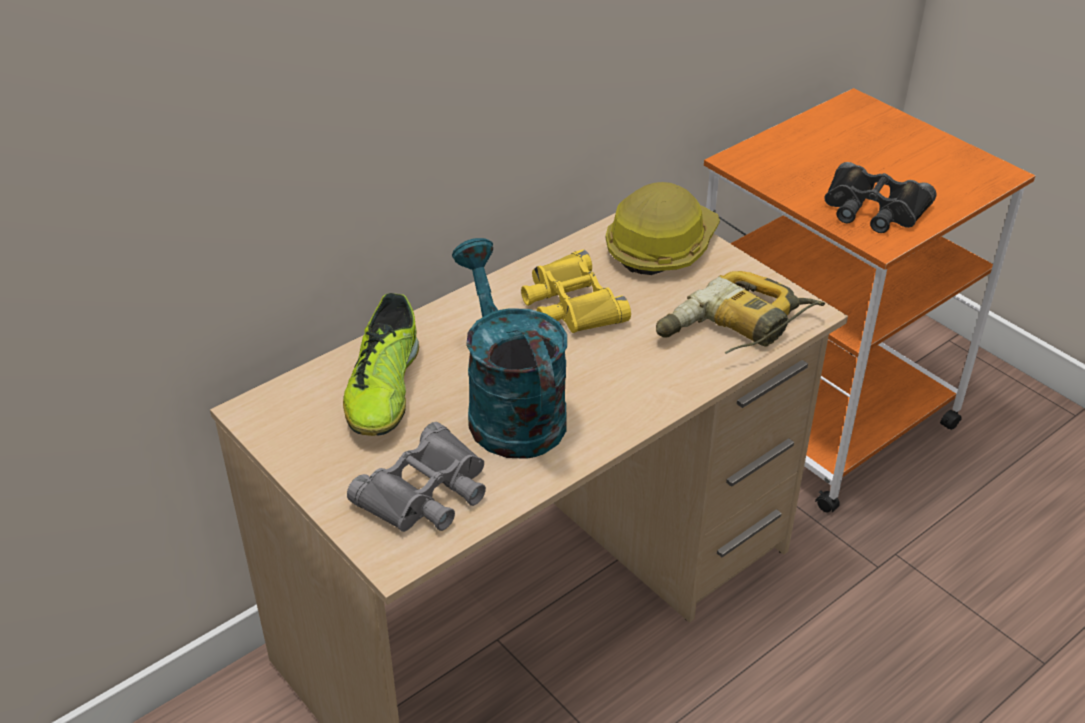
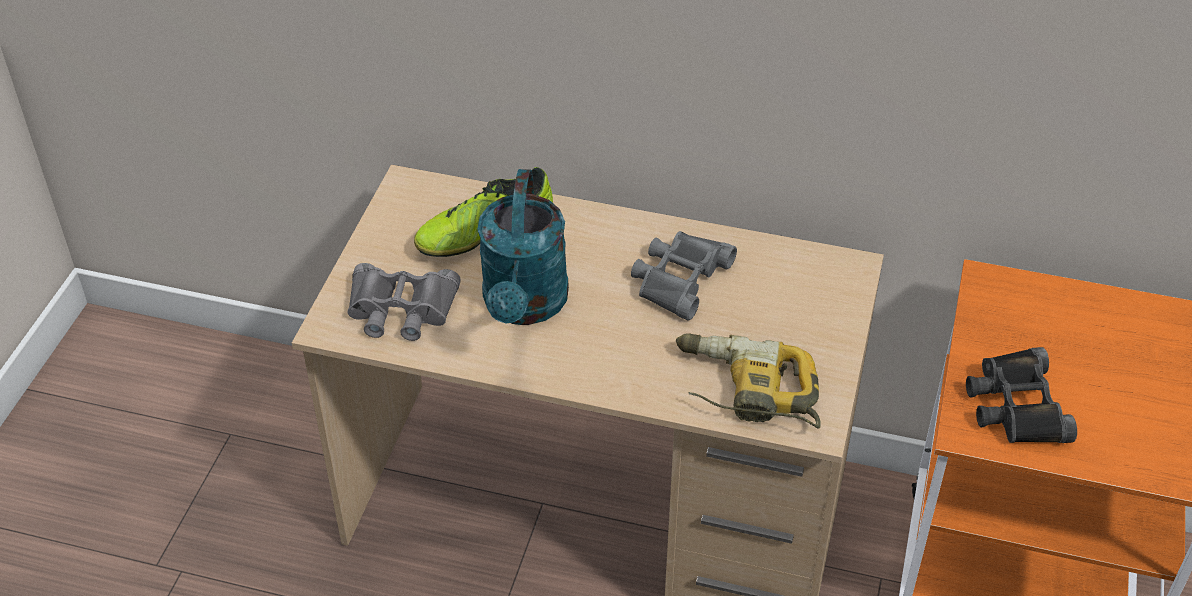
camera: 55 degrees right, 5 degrees up
(509, 408) = (524, 306): turquoise watering can -> turquoise watering can turned 150 degrees clockwise
(571, 304) = (679, 278): yellow binoculars -> grey binoculars
(660, 246) = (813, 294): hard hat -> none

